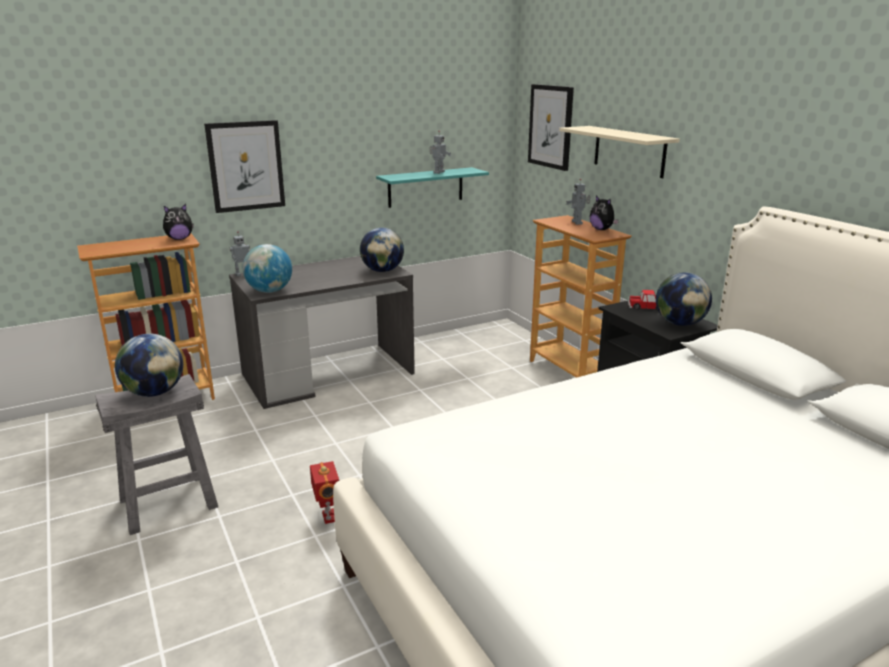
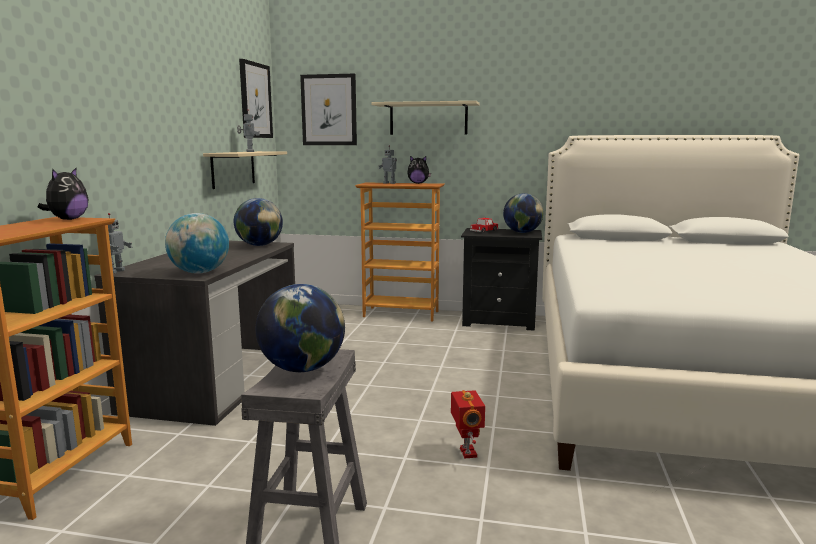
camera: 50 degrees left, 10 degrees down
(246, 166) = (103, 129): picture -> picture (255, 100)
(328, 517) = (466, 452): toy robot -> toy robot turned 60 degrees clockwise
(425, 187) = (233, 169): turquoise shelf -> beige shelf

